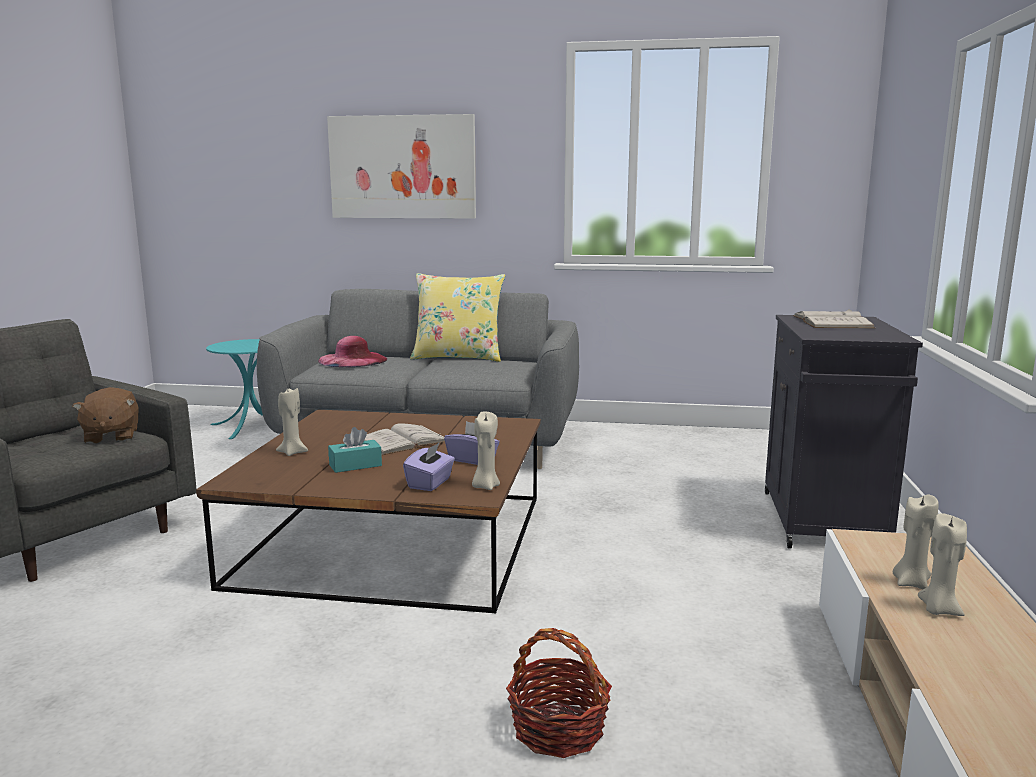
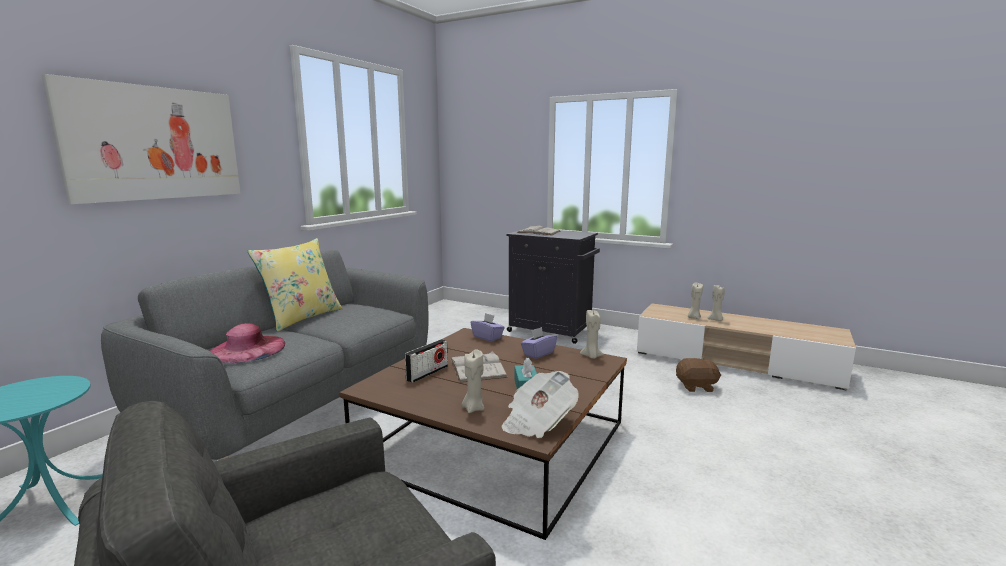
camera: 70 degrees left, 0 degrees up
(111, 437) = (357, 501): brown plush toy -> brown plush toy (696, 387)
(264, 478) = (537, 422): none -> newspaper
(375, 426) = (427, 373): none -> radio
(430, 483) = (578, 369): purple tissue box -> purple tissue box (487, 337)
(558, 729) = (734, 425): basket -> none

